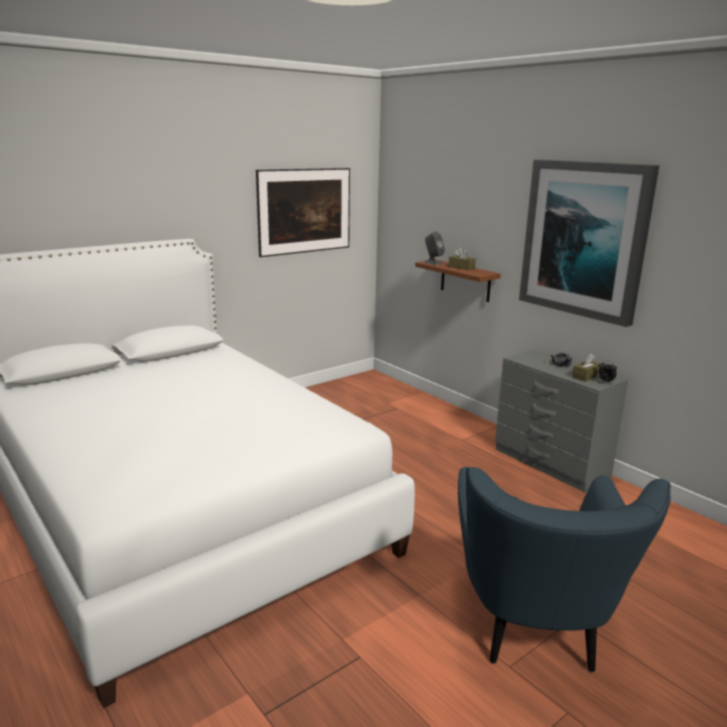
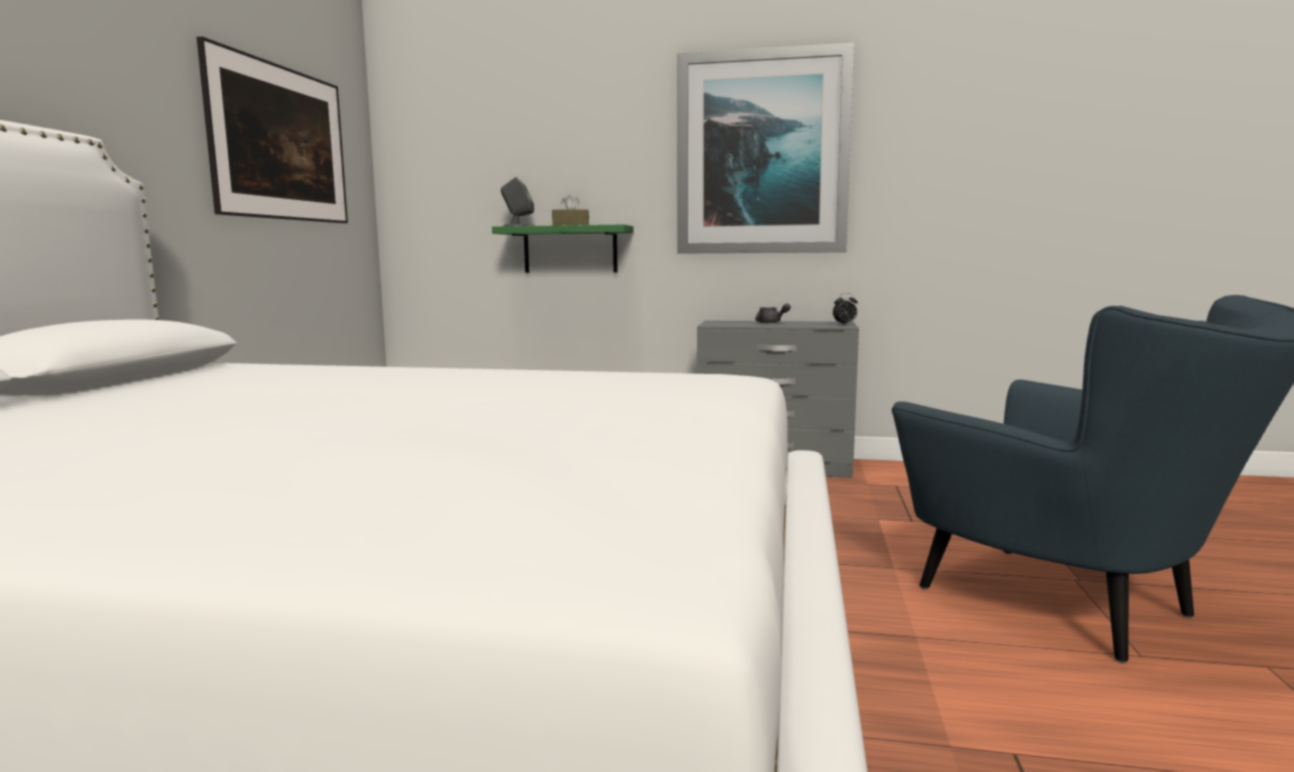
camera: 40 degrees left, 10 degrees down
(465, 281) = (570, 249): brown shelf -> green shelf
(586, 376) = (815, 324): brown tissue box -> none

